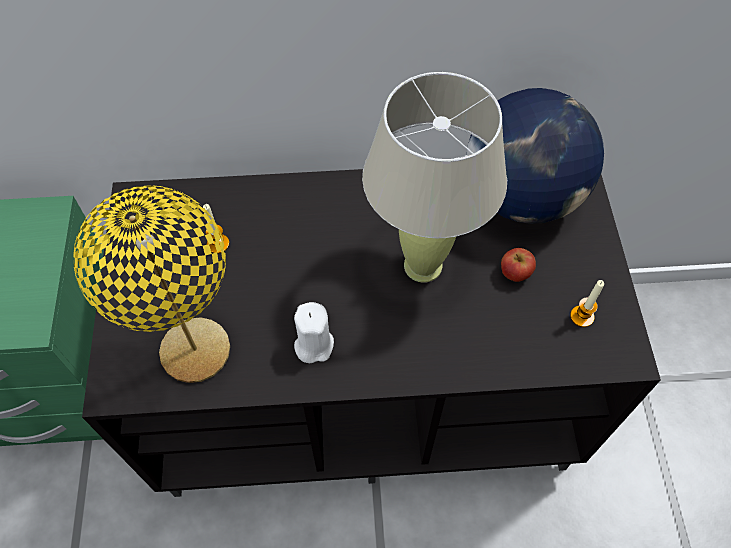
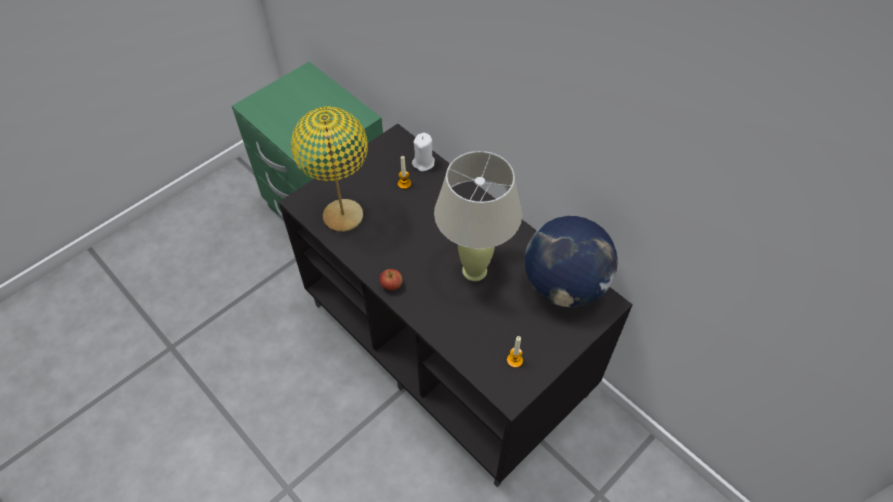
camera: 50 degrees right, 5 degrees down
(313, 344) = (387, 257): white candle -> white candle (423, 163)
(515, 273) = (511, 313): apple -> apple (391, 285)

